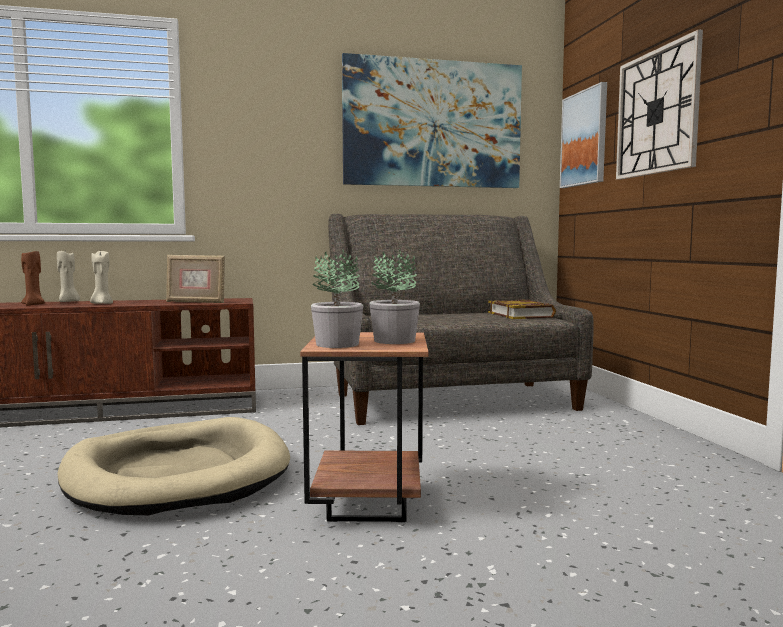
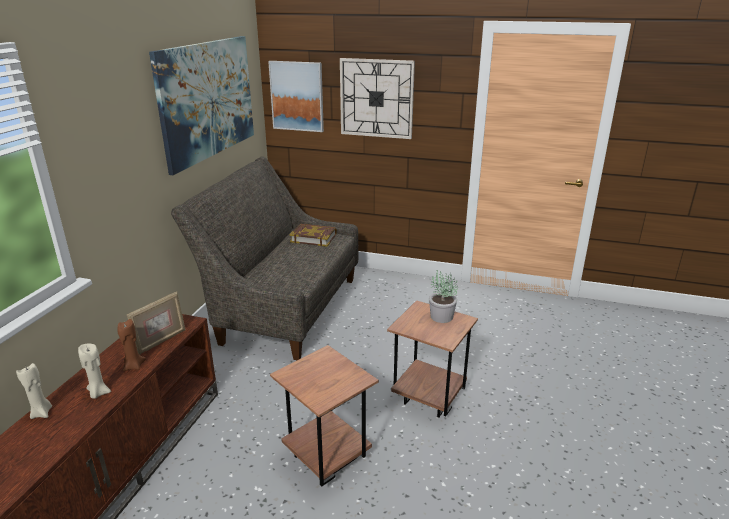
camera: 60 degrees left, 20 degrees up
(34, 305) = (45, 438): brown candle -> brown candle (133, 366)
(178, 474) = (325, 459): beige dog bed -> brown side table
(336, 344) = (440, 335): potted plant -> none

